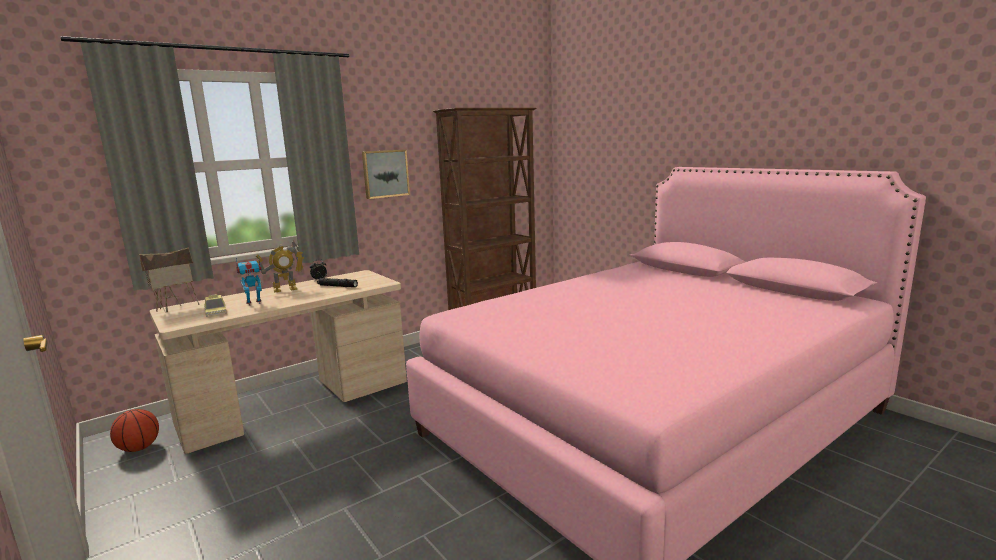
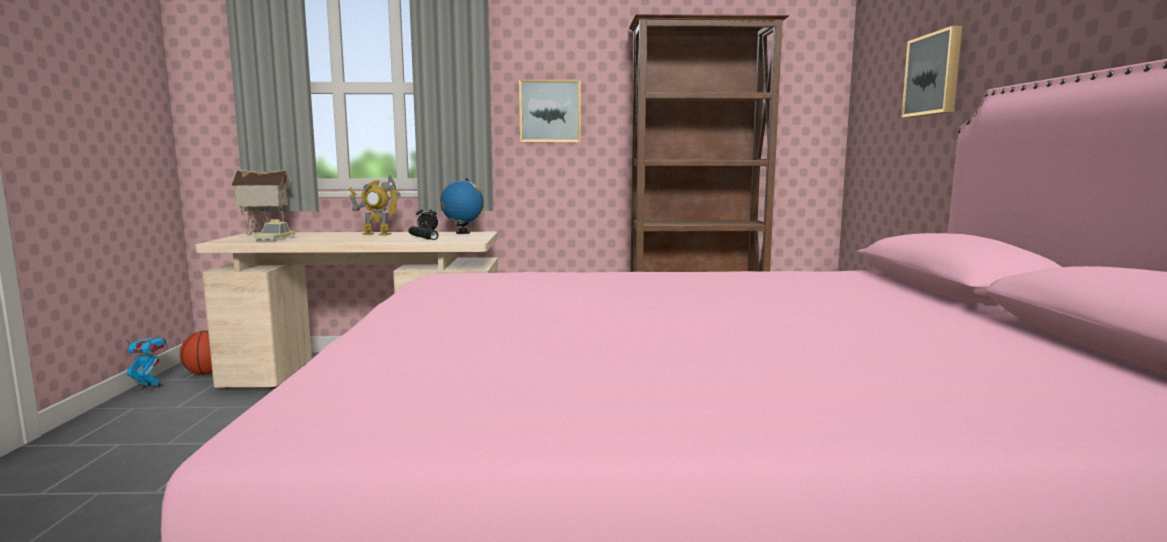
camera: 35 degrees right, 5 degrees down
(254, 303) = (319, 238): toy robot -> toy robot (151, 387)
(349, 276) = (463, 233): none -> globe
(625, 150) = (934, 74): none -> picture

